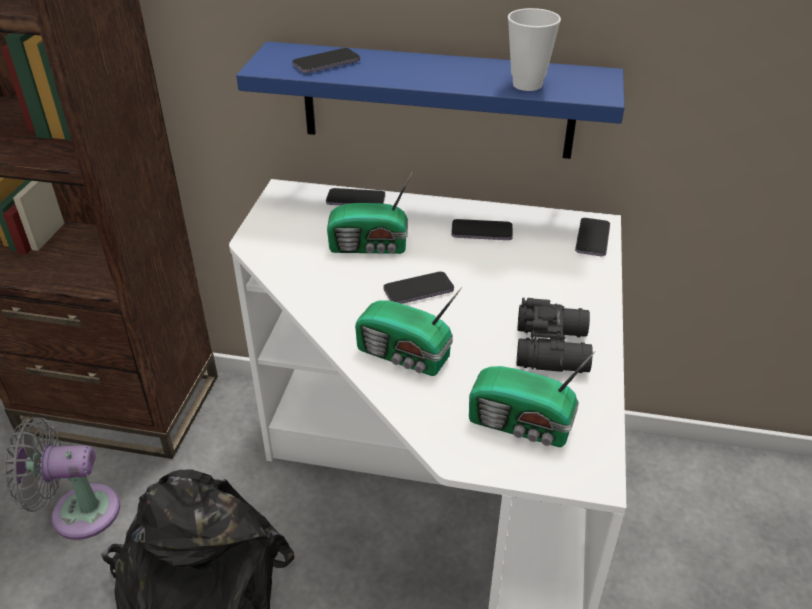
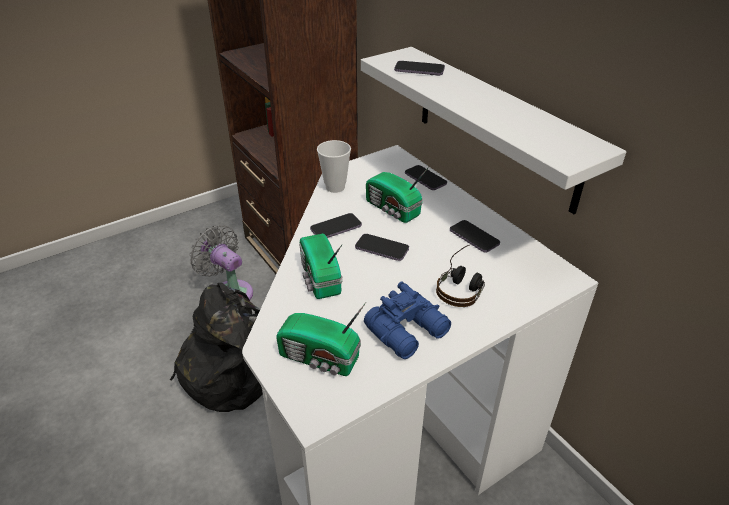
camera: 45 degrees right, 0 degrees up
(437, 101) = (496, 127): blue shelf -> white shelf
(522, 425) = (320, 359): radio -> radio turned 45 degrees counterclockwise
(527, 84) = (523, 131): cup -> cup (335, 187)
(534, 279) = (462, 285): none -> headphones
(554, 347) = (409, 331): black binoculars -> blue binoculars
(592, 239) = (547, 285): phone -> phone (336, 228)

